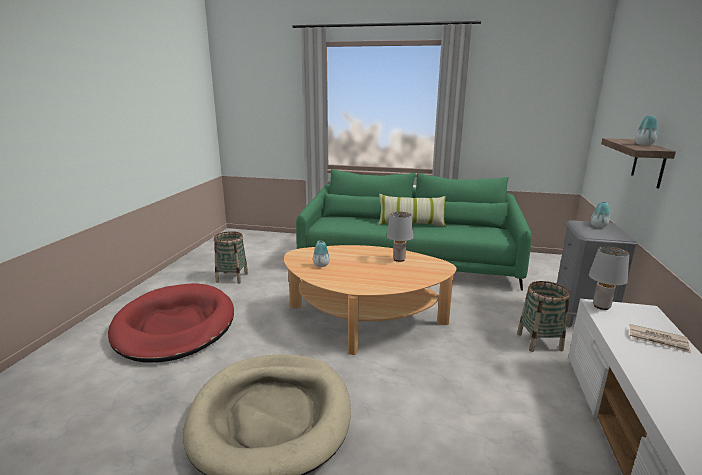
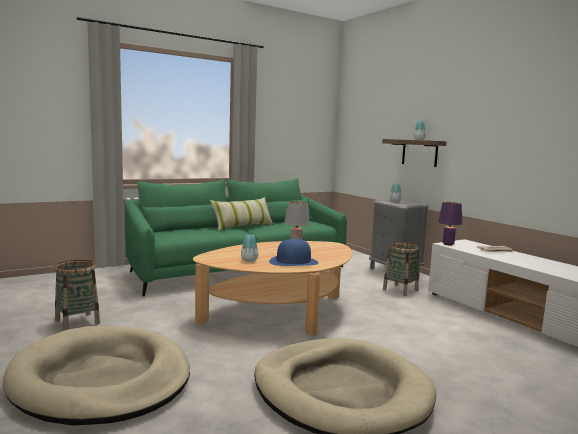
camera: 45 degrees left, 10 degrees down
(175, 326) = (101, 380): red dog bed -> beige dog bed
(352, 277) = (293, 262): none -> blue hat
(600, 306) = (448, 244): grey table lamp -> purple table lamp

